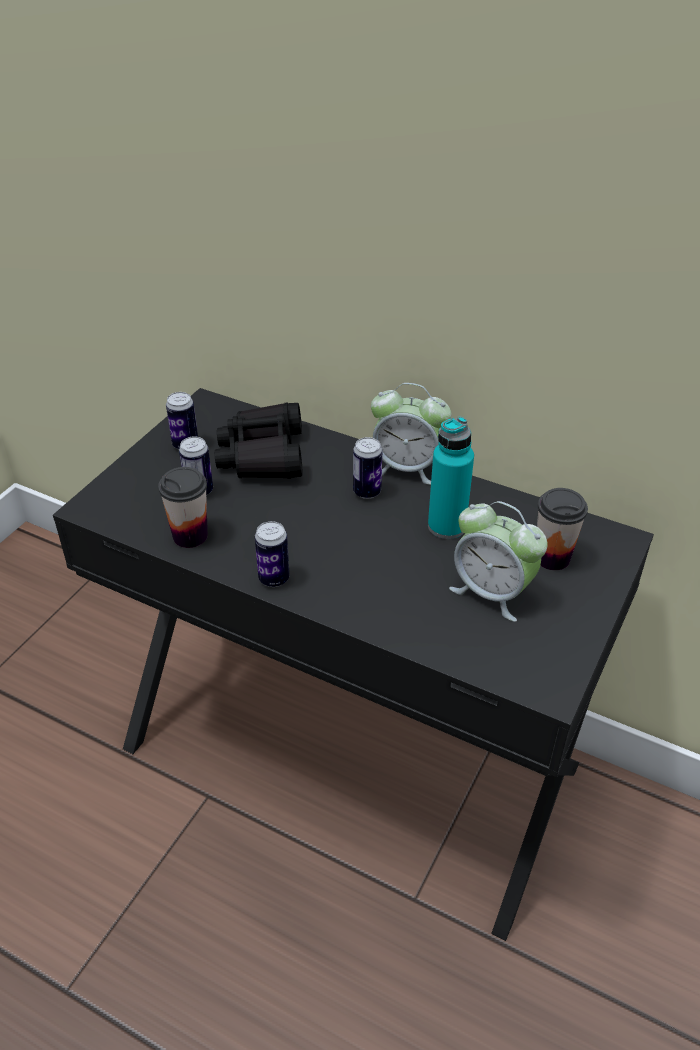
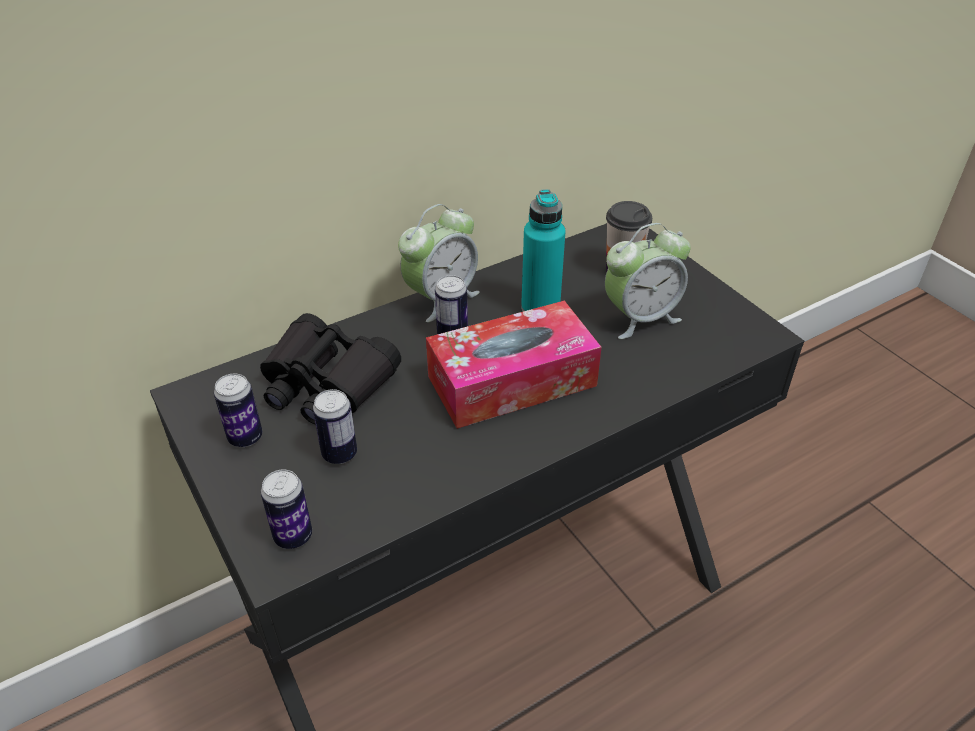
camera: 60 degrees left, 0 degrees up
(190, 536) = (408, 487): cup -> none
(274, 579) = (526, 445): can -> can (293, 536)
(340, 544) = (512, 381): none -> tissue box

